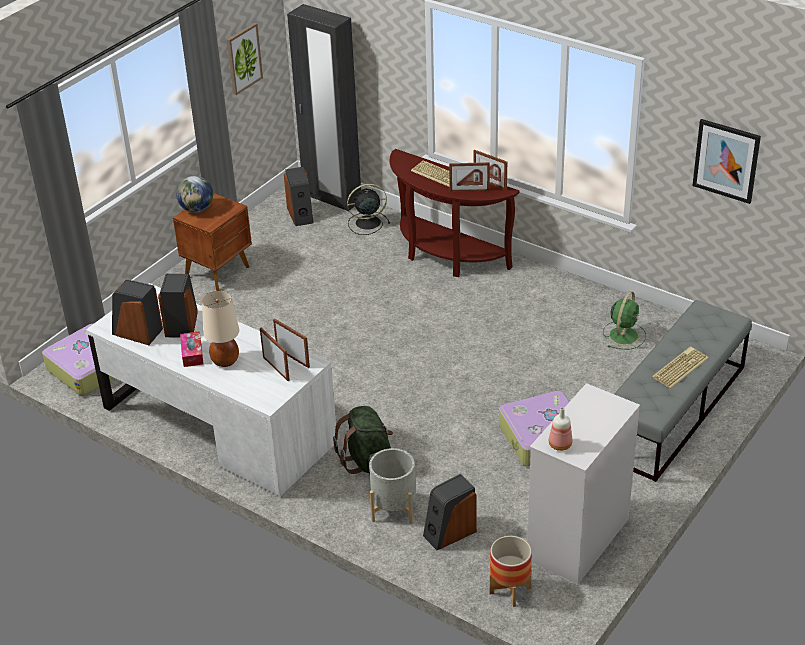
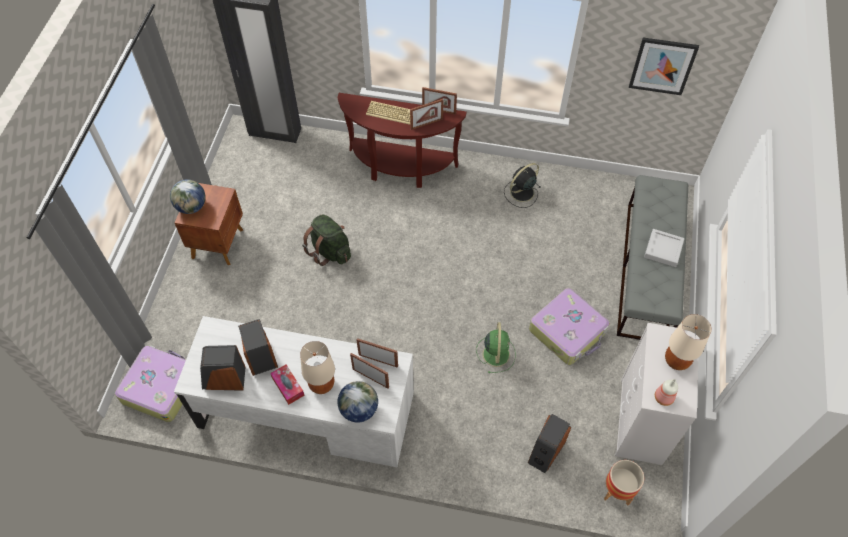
camera: 25 degrees left, 20 degrees up
(243, 58) = (180, 49): picture -> none
(248, 388) = (359, 409): none -> globe
(301, 215) = (257, 158): speaker -> none
(366, 223) = (318, 151): black fan -> black fan (521, 193)
(368, 462) = (447, 404): green backpack -> green backpack (330, 251)
(394, 508) = (491, 443): grey planter -> none
(595, 421) = (676, 361): none -> beige table lamp
(624, 335) = (575, 207): green fan -> green fan (496, 353)
(679, 367) = (663, 250): keyboard -> grey tray

